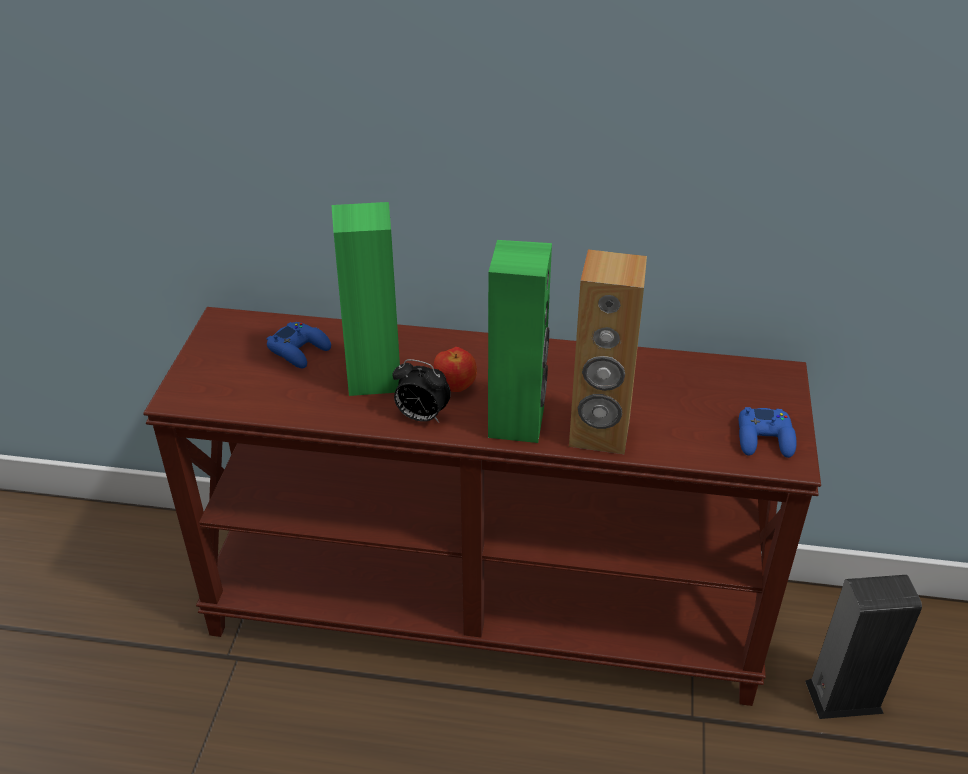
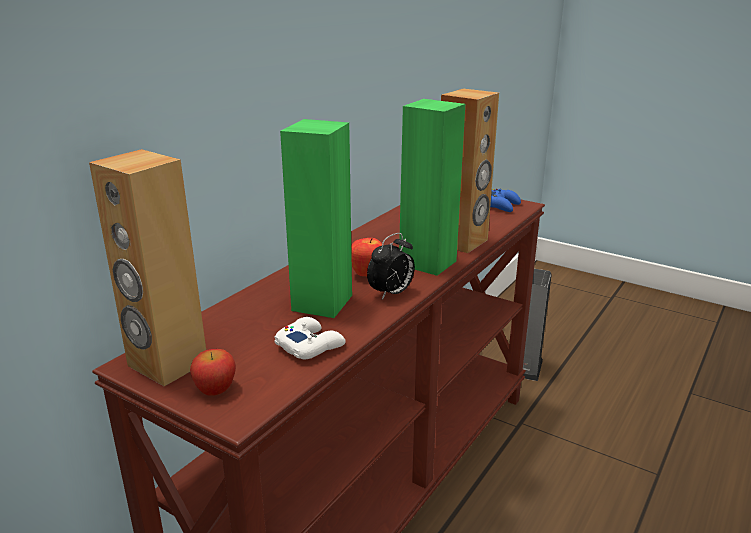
camera: 65 degrees left, 15 degrees down
(204, 374) = (215, 389): none -> apple
(227, 336) = (167, 364): none -> brown speaker
(292, 398) = (310, 345): none -> white game controller
(299, 350) = (241, 329): blue game controller -> none

